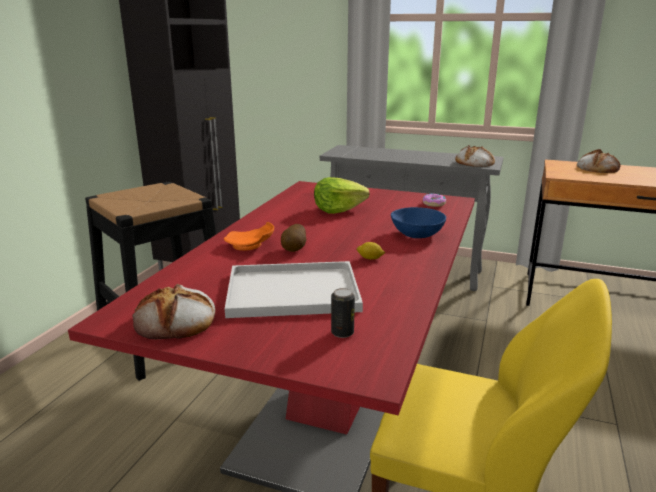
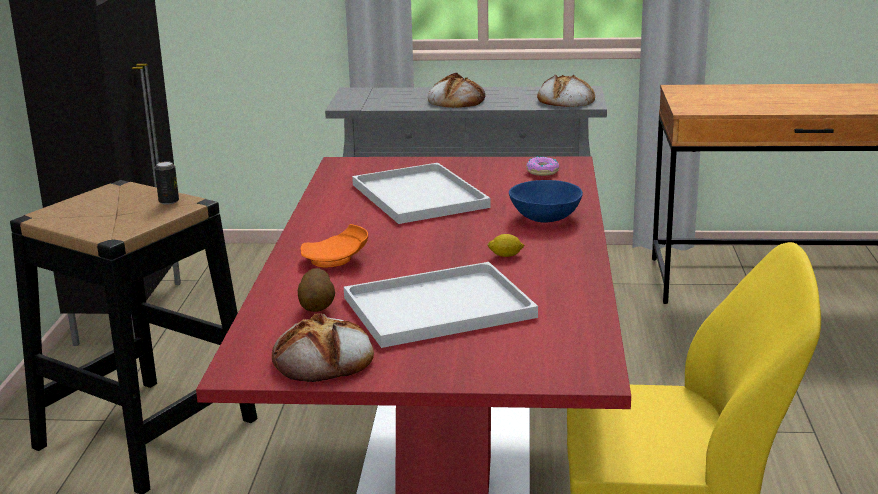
camera: 15 degrees left, 0 degrees up
(295, 250) = (400, 257): potato -> potato (318, 308)
(338, 209) = (417, 195): lettuce -> white tray
(342, 332) = (530, 342): can -> can (168, 201)
(597, 168) = (735, 92): bread -> bread (456, 100)

